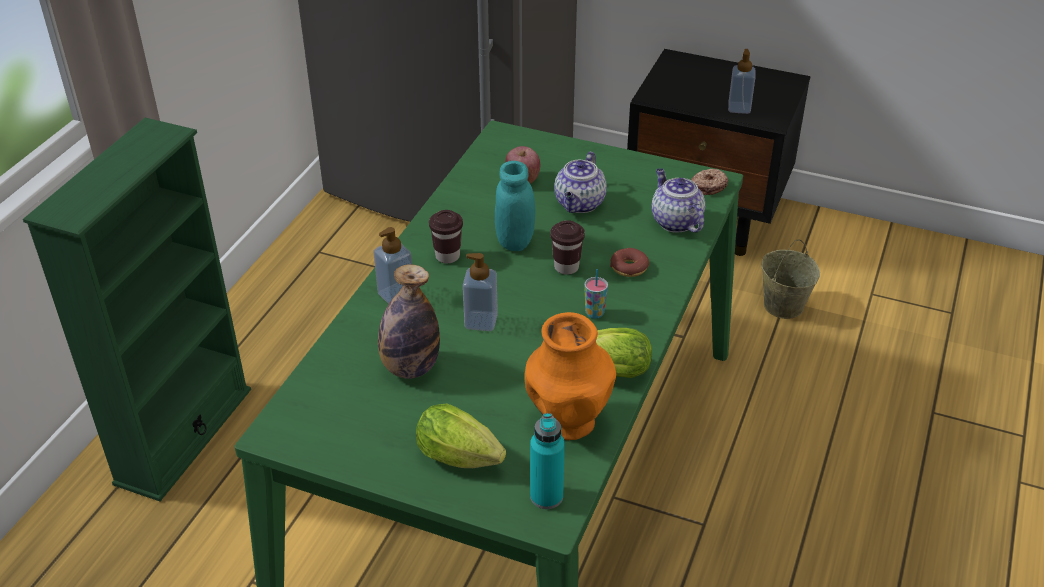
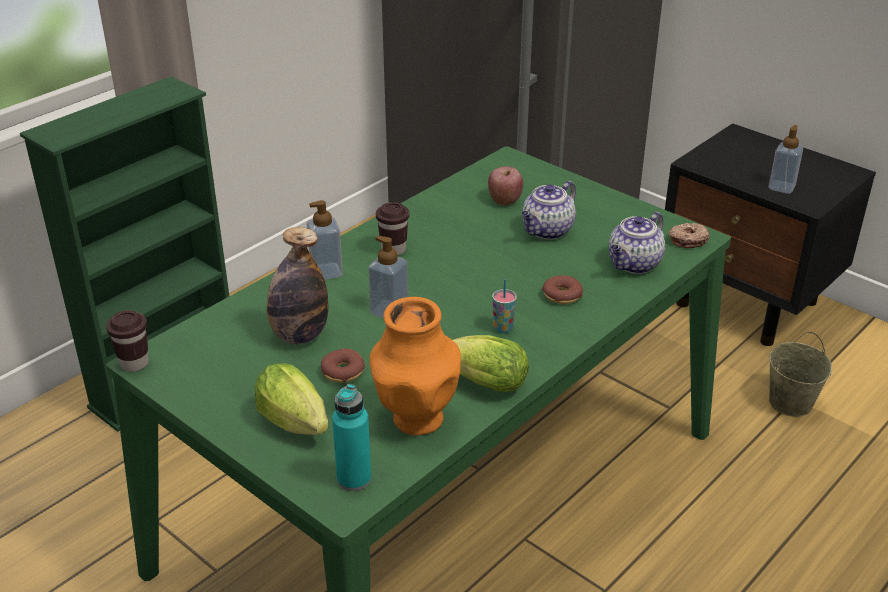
camera: 20 degrees right, 5 degrees down
(474, 394) = (343, 372): none -> donut
(515, 241) = (464, 250): turquoise jar -> none
(566, 267) = (500, 282): brown cup -> brown cup (134, 364)
(675, 221) = (634, 264): teapot -> teapot turned 135 degrees counterclockwise

